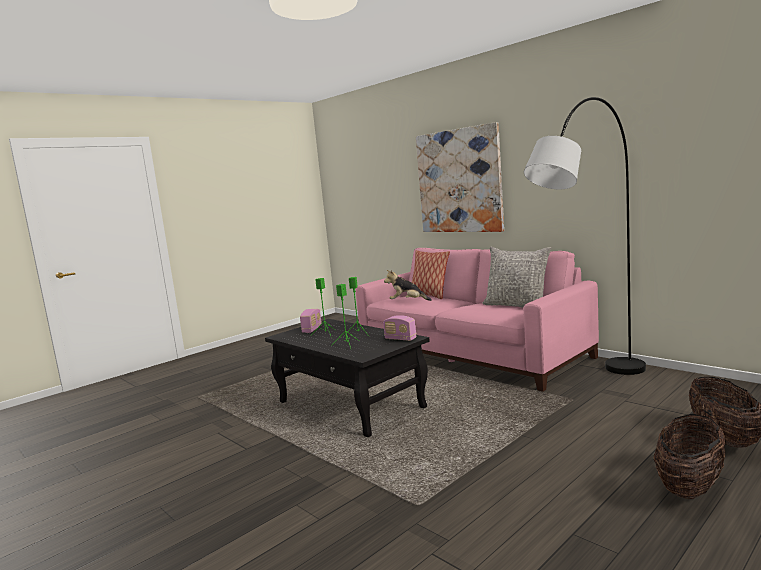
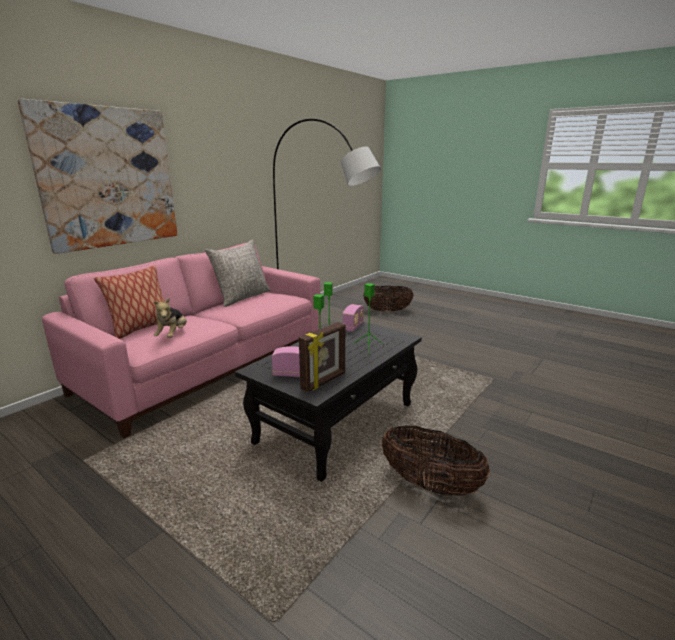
camera: 100 degrees left, 10 degrees up
(294, 337) = (324, 382): none -> picture frame
(689, 486) = (436, 322): basket -> basket (430, 485)

